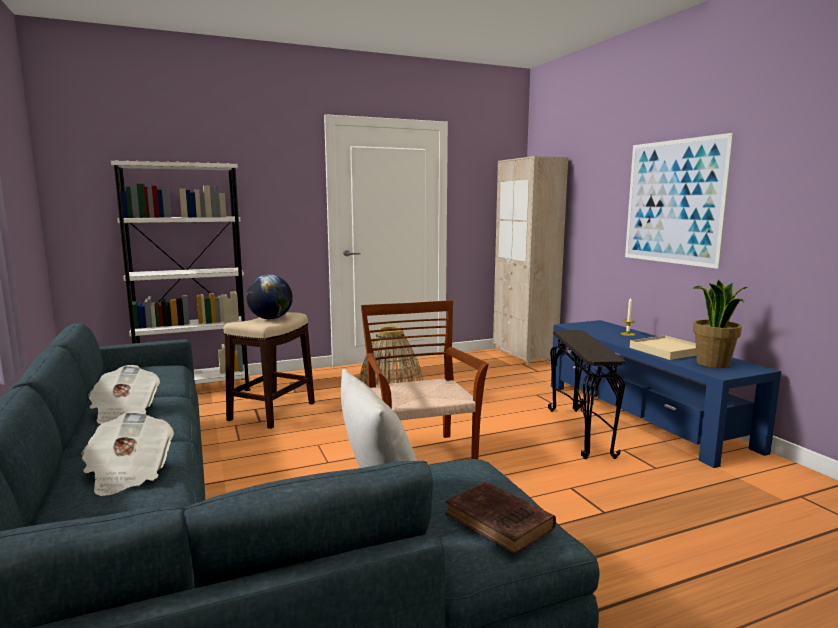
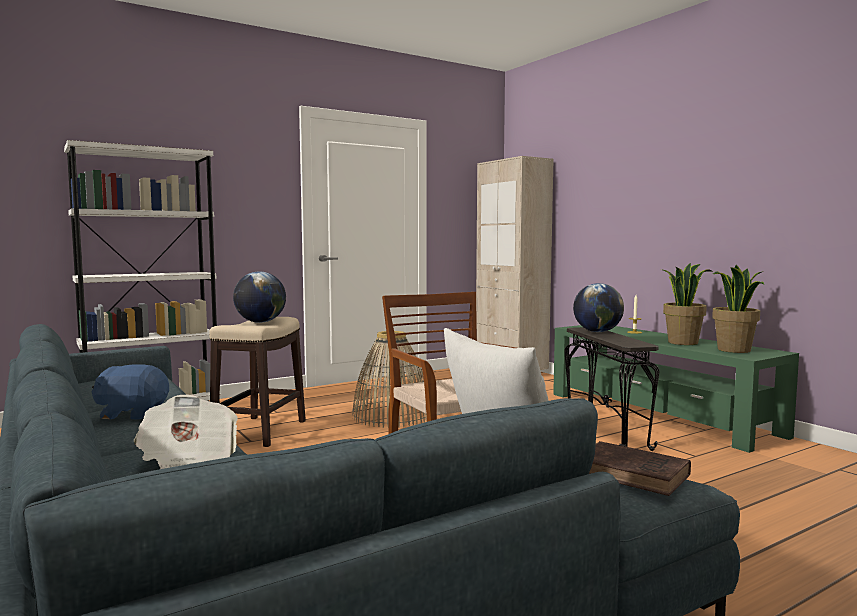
camera: 10 degrees left, 5 degrees down
(124, 411) = (132, 414): newspaper -> blue plush toy
(579, 337) = (597, 332): none -> globe
(642, 415) = (658, 414): blue tv stand -> green tv stand
(666, 350) = (682, 342): beige tray -> potted plant
(673, 202) = (673, 197): picture -> none

